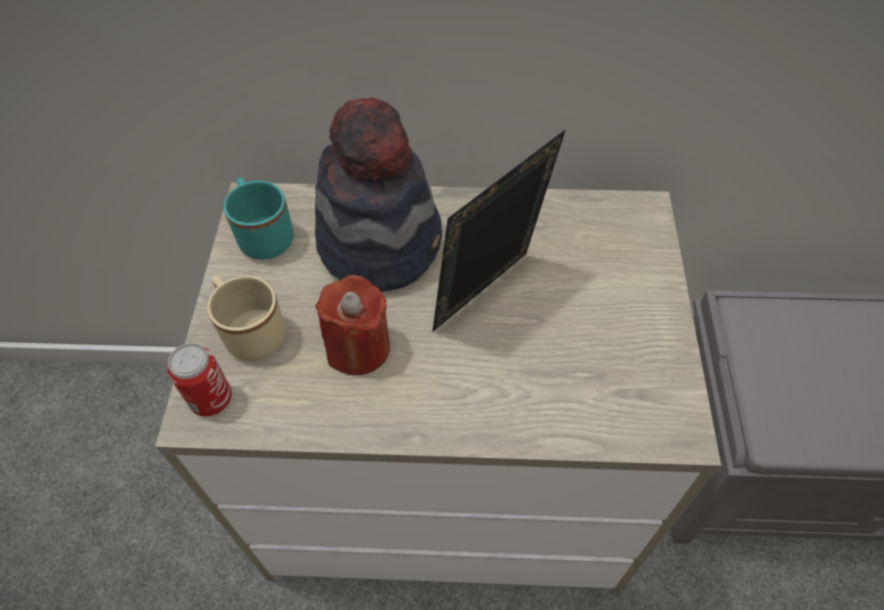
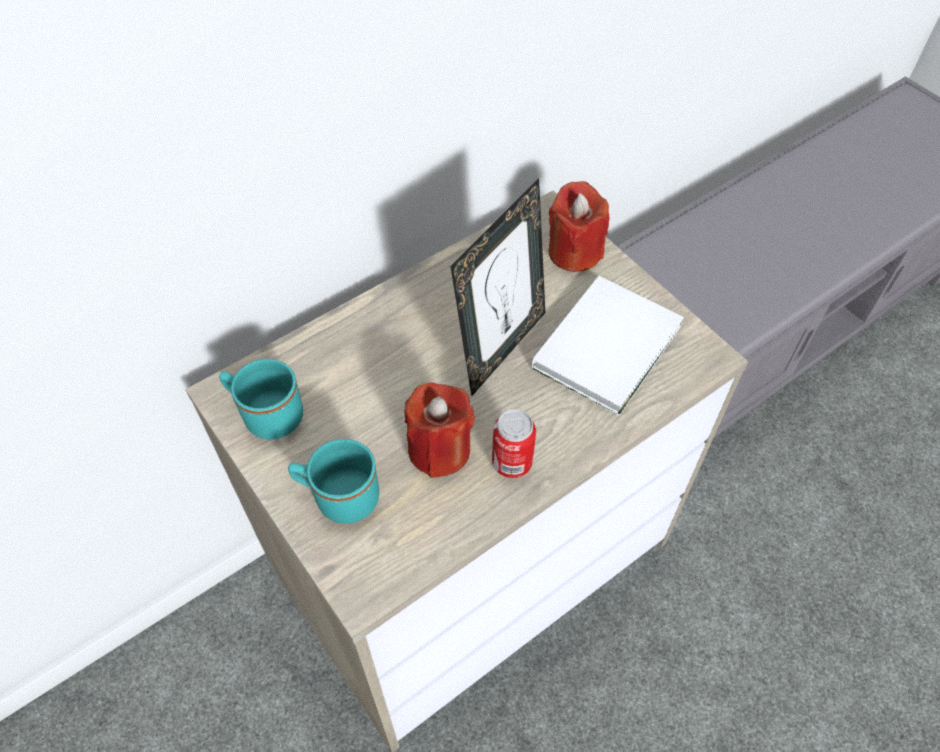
camera: 40 degrees left, 0 degrees up
(211, 399) = (361, 569): can -> can (512, 463)
(250, 331) = (338, 496): beige mug -> turquoise mug
(381, 242) = (375, 358): hat -> none
(489, 298) = (500, 348): picture frame -> picture frame turned 150 degrees counterclockwise
(591, 359) = (611, 346): none -> white book
(636, 256) = (574, 252): none -> red candle

